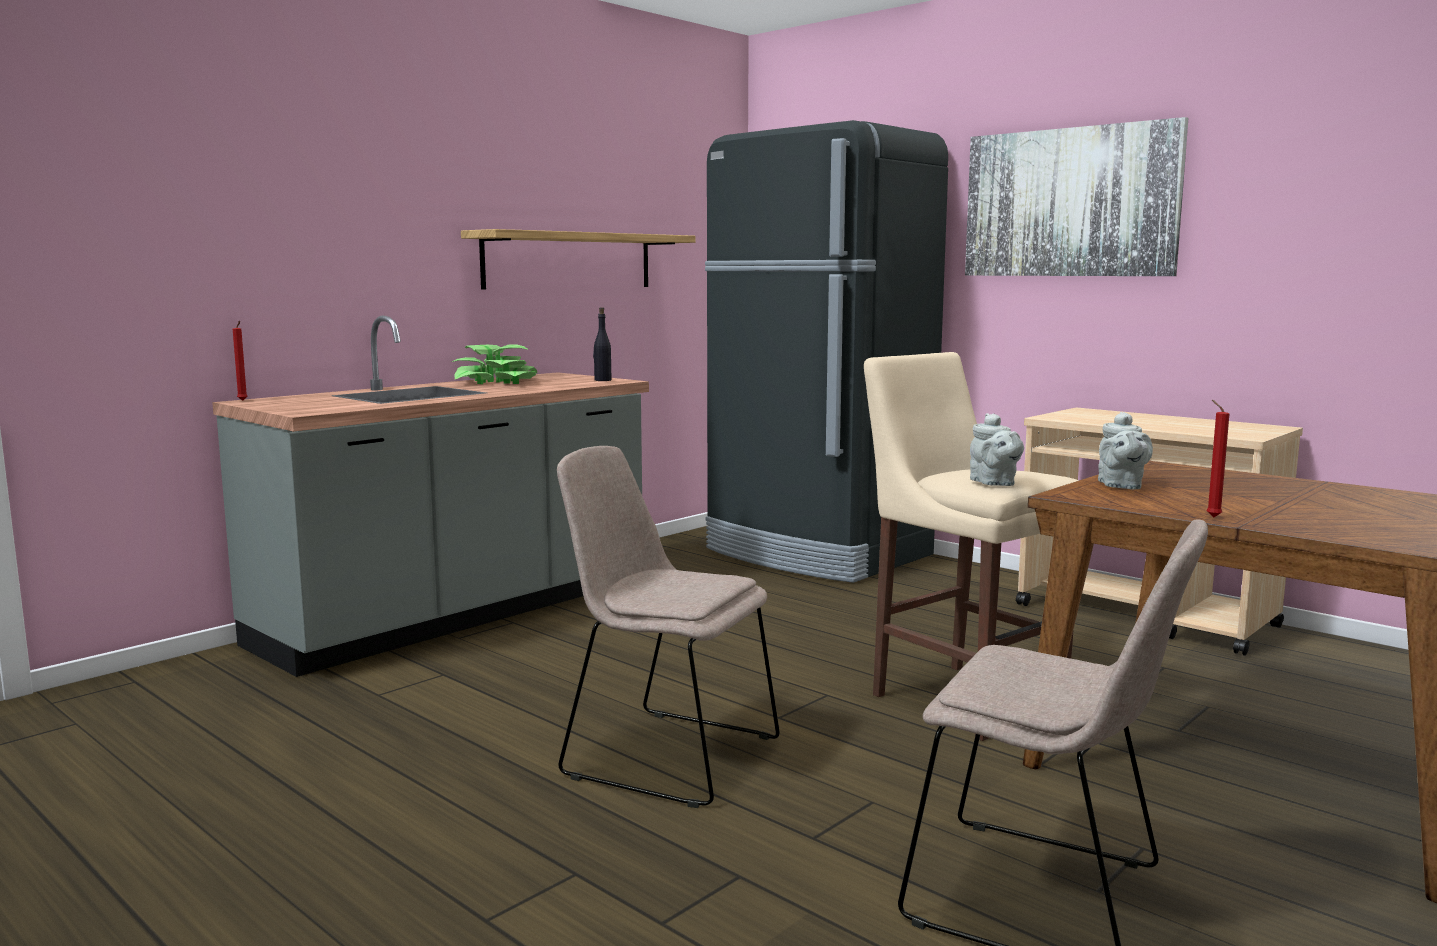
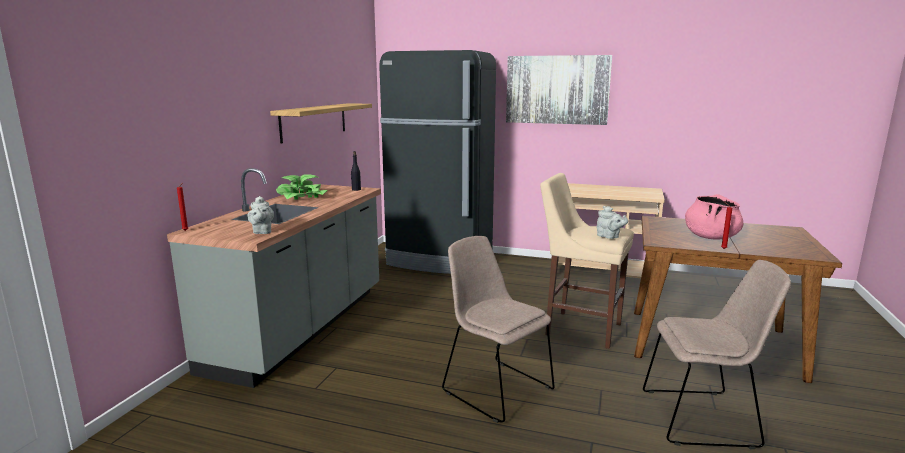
camera: 25 degrees left, 5 degrees up
(665, 755) = (495, 388): beige chair -> beige chair turned 45 degrees clockwise
(1120, 486) = (663, 234): grey teapot -> grey teapot (262, 232)
(1229, 499) = (711, 237): none -> pink cooking pot

